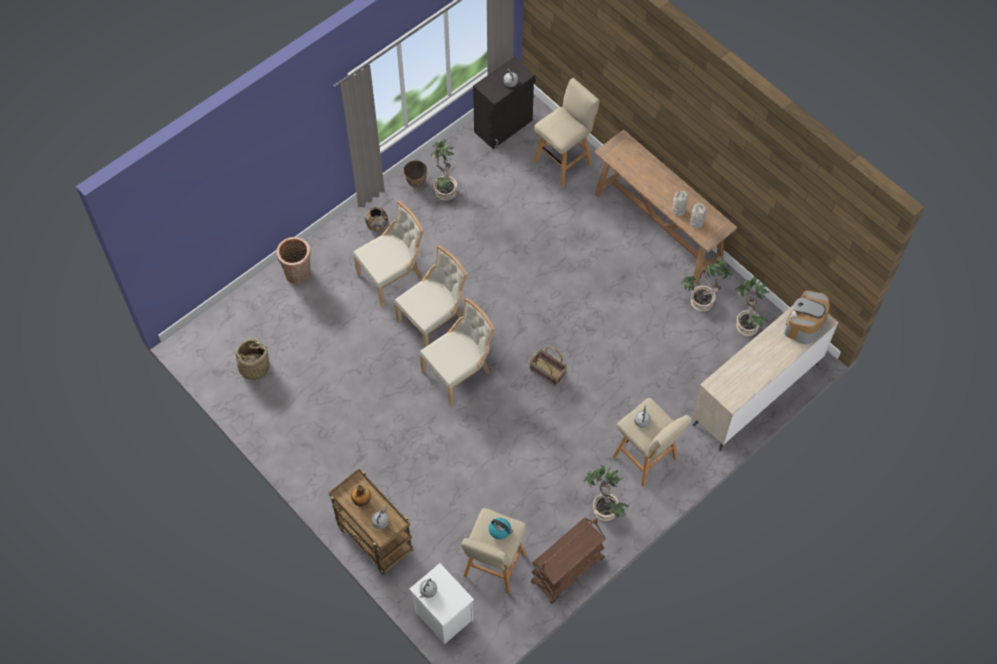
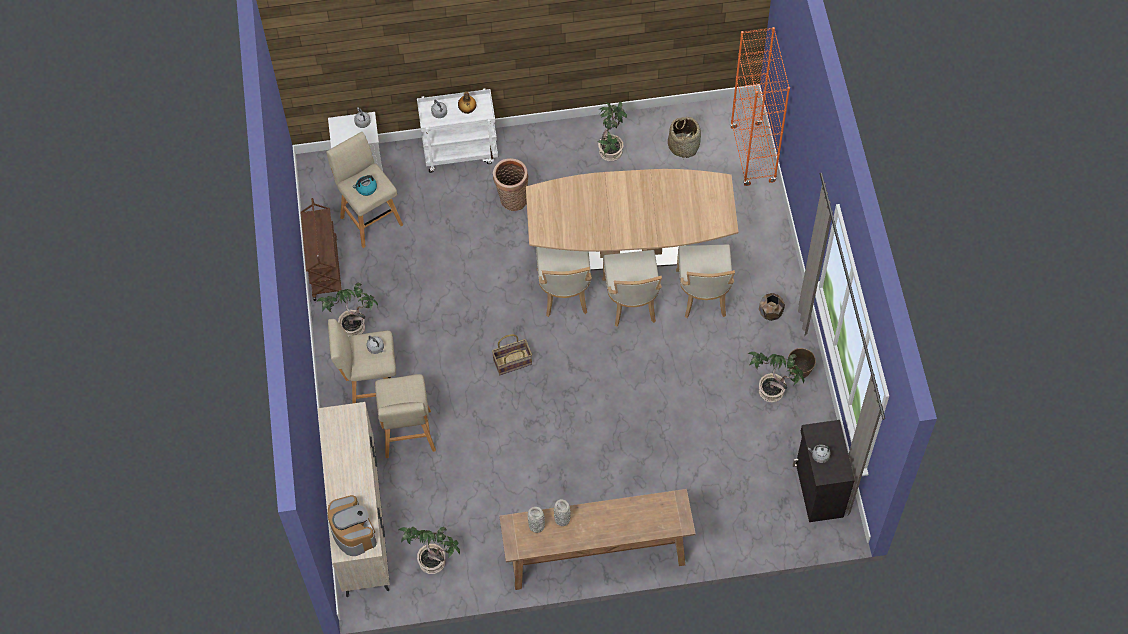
camera: 125 degrees right, 0 degrees up
(231, 312) = (752, 155): none -> orange bookcase
(298, 275) = (758, 223): basket -> basket (512, 199)
(374, 538) = (461, 152): brown cart -> white cart
(384, 350) = (630, 248): none -> brown dining table
(564, 161) = (736, 520): beige stool -> beige stool (408, 436)
(702, 301) = (488, 540): potted plant -> potted plant (611, 152)

